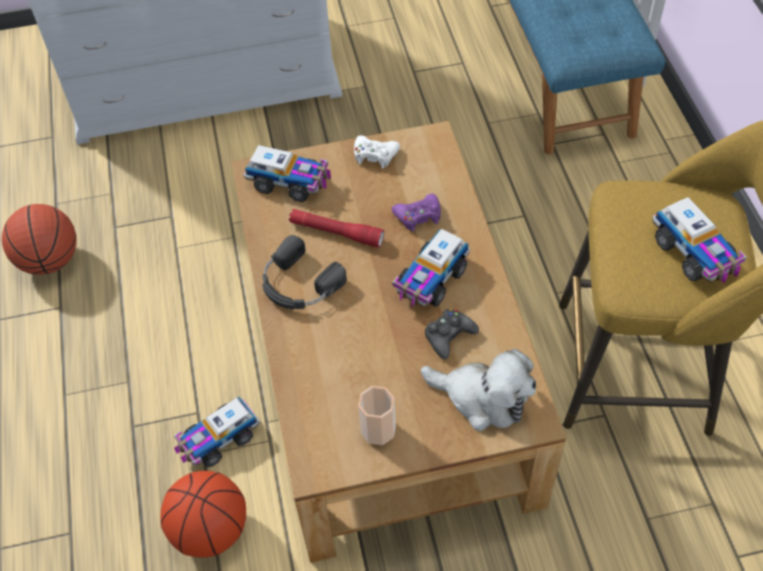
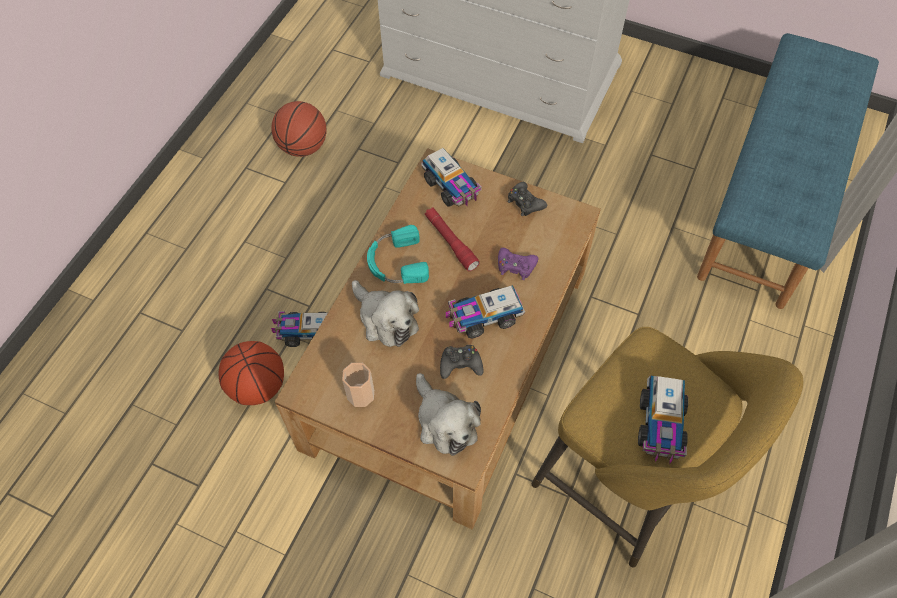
camera: 35 degrees right, 5 degrees up
(298, 284) = (396, 262): black headphones -> turquoise headphones
(338, 343) = (386, 319): none -> plush toy
(375, 155) = (525, 203): white game controller -> black game controller

